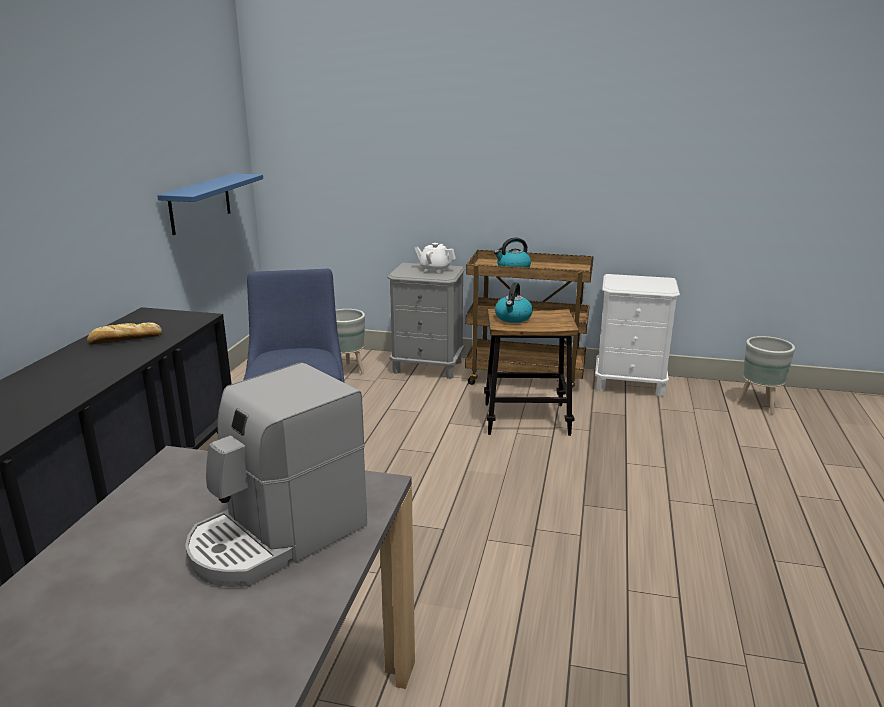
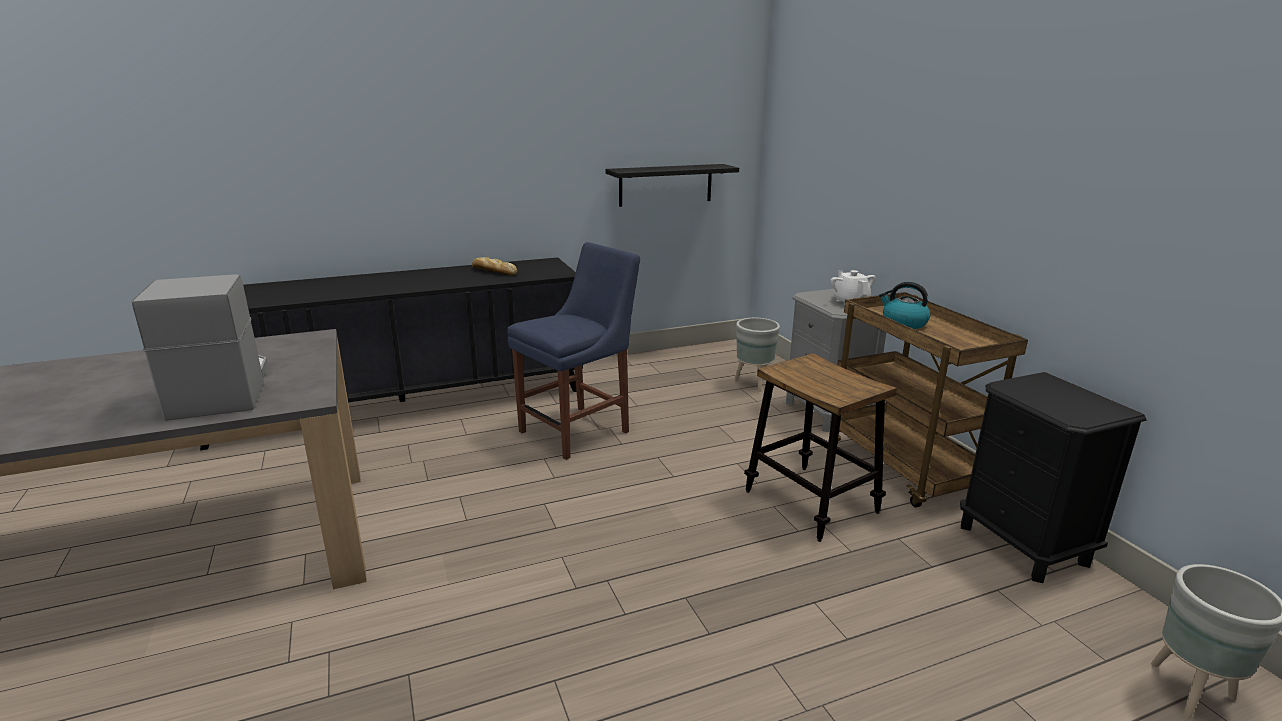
camera: 55 degrees right, 0 degrees up
(200, 203) = (665, 185): blue shelf -> black shelf
(277, 537) = (221, 391): coffee machine -> coffee machine turned 60 degrees clockwise
(513, 318) = (809, 369): kettle -> none
(630, 384) = (1023, 545): white nightstand -> black nightstand

